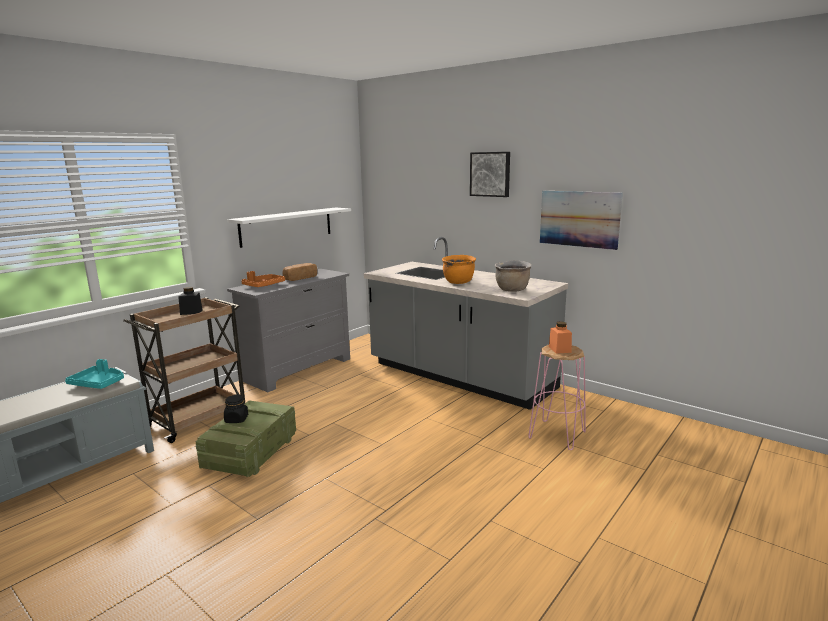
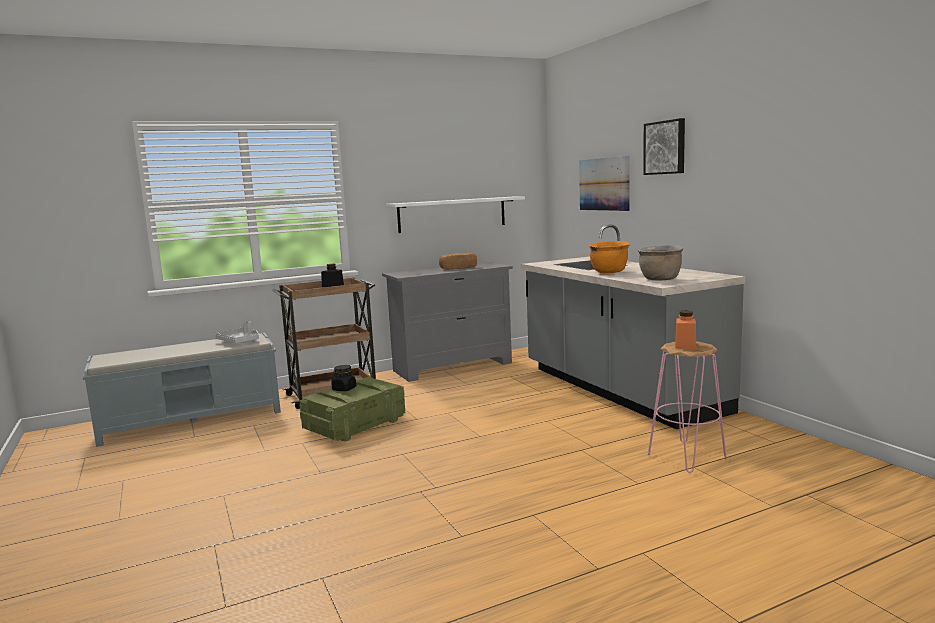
camera: 25 degrees right, 5 degrees down
(98, 383) = (240, 341): turquoise tray -> grey tray
(263, 285) = (416, 272): orange tray -> none
(579, 219) = (758, 194): picture -> picture (604, 184)

